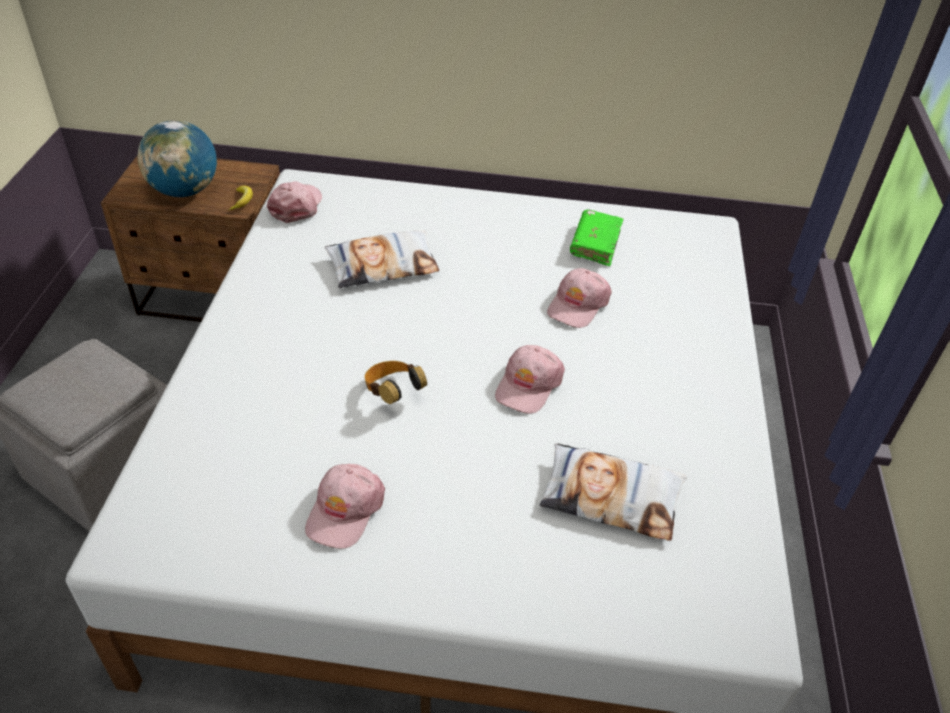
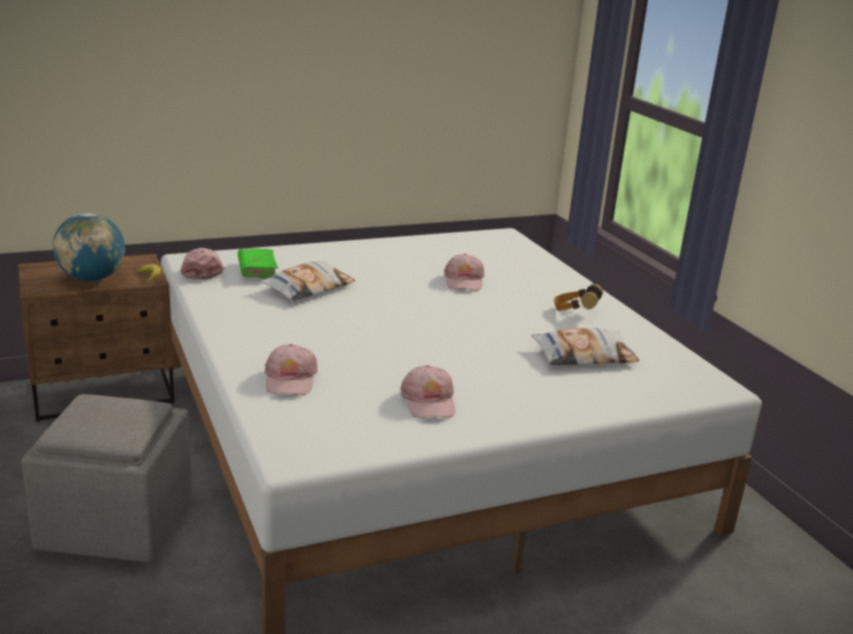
camera: 30 degrees left, 20 degrees down
(393, 392) = (393, 343): headphones -> headphones (574, 312)
(528, 385) = (477, 321): pink cap -> pink cap (290, 379)
(595, 244) = (442, 253): green book -> green book (257, 271)

